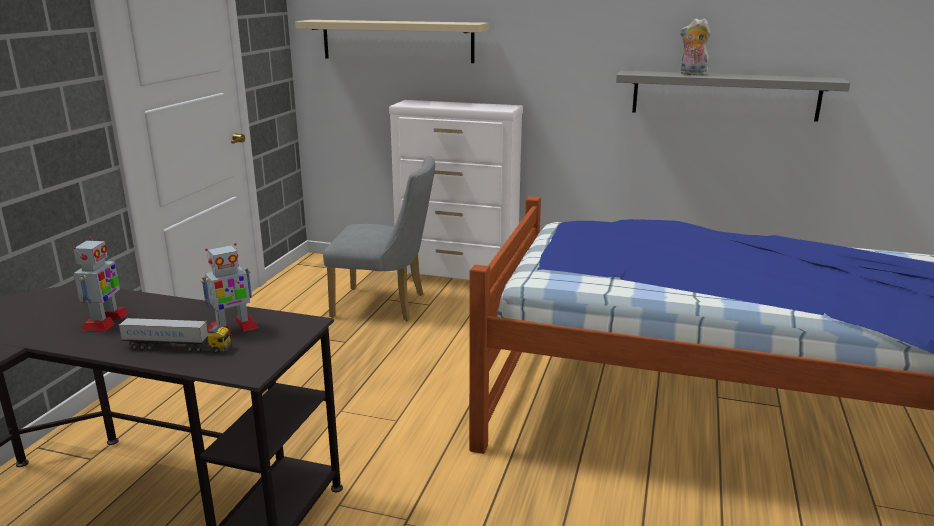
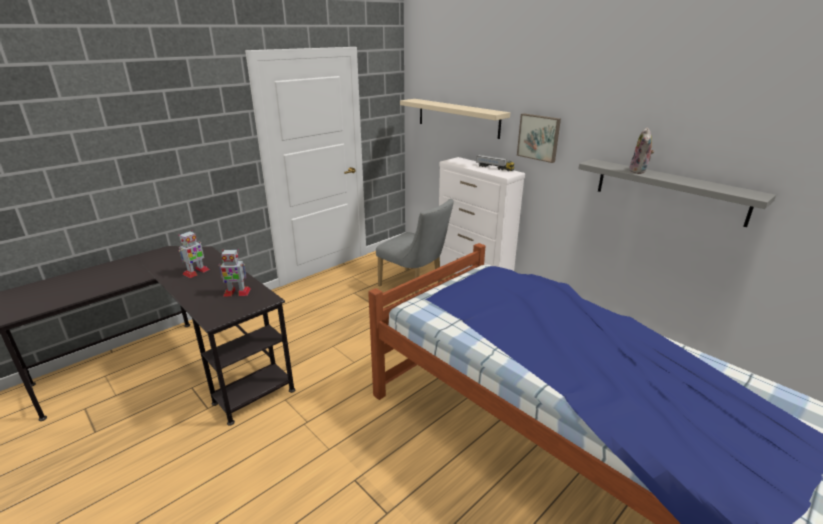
camera: 30 degrees right, 5 degrees up
(178, 347) = (204, 296): toy truck -> toy truck (494, 168)
(538, 52) = (539, 137): none -> picture
(692, 74) = (639, 171): plush toy -> plush toy turned 135 degrees counterclockwise

